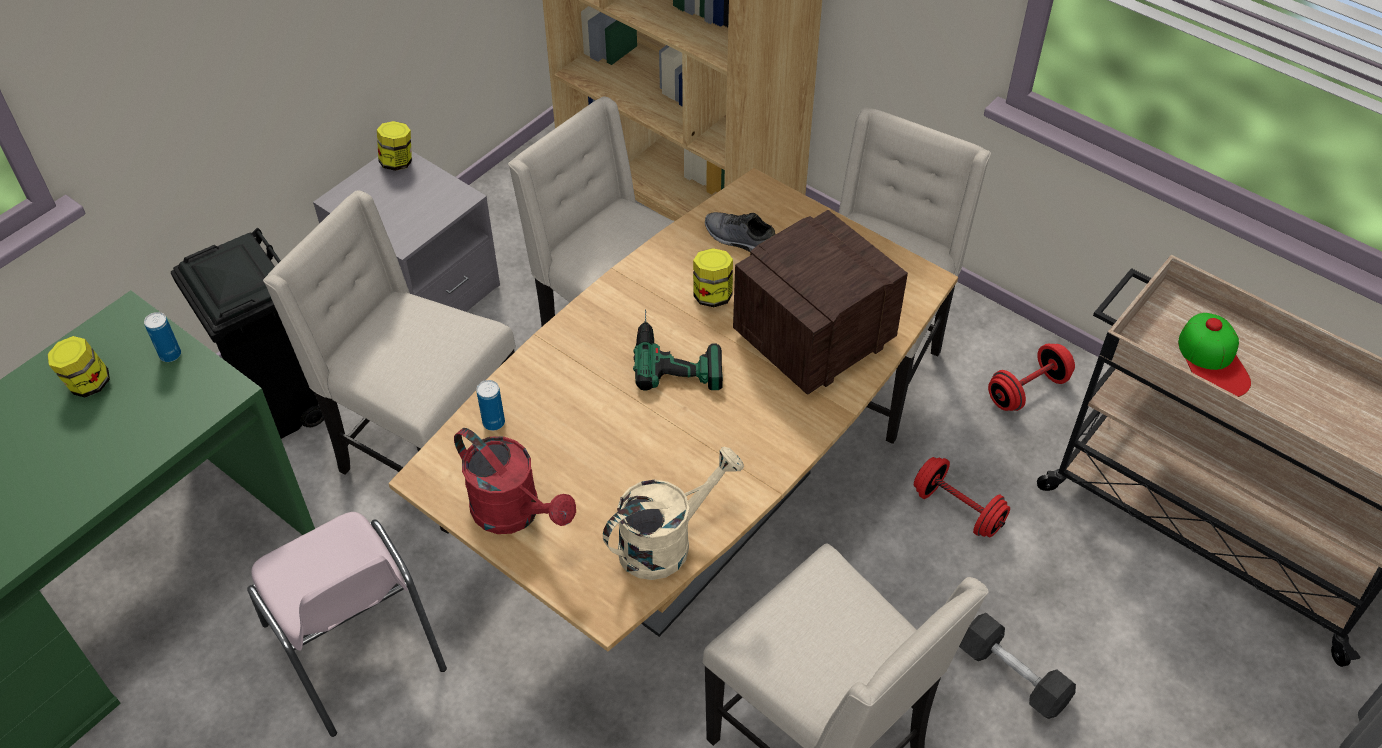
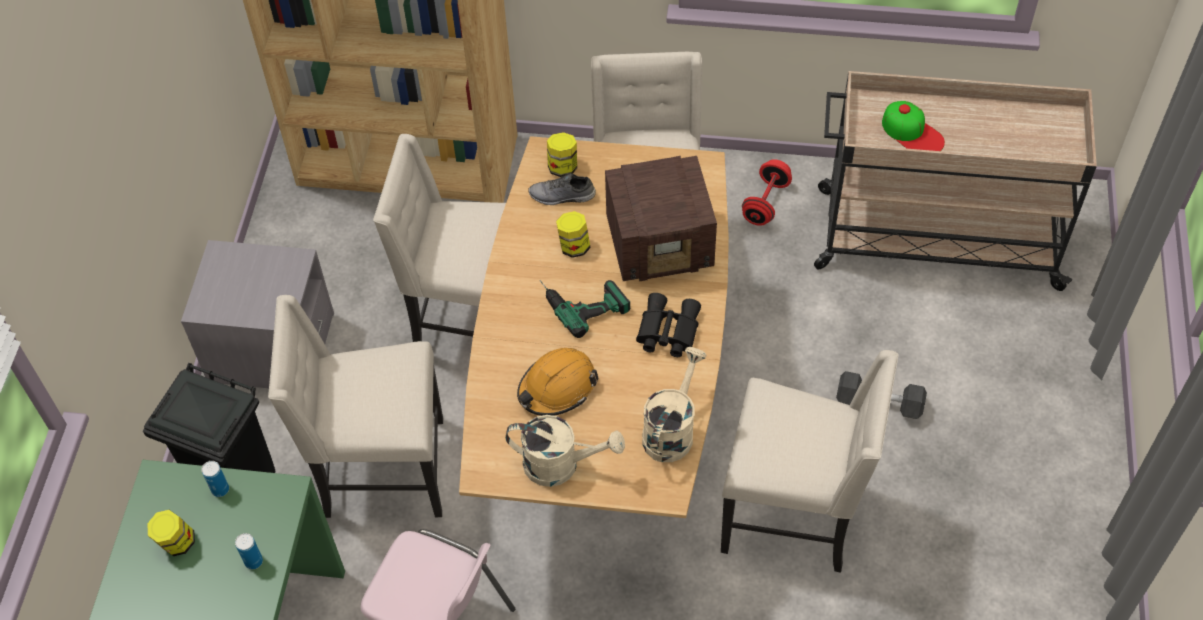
camera: 30 degrees left, 5 degrees up
(398, 162) = (222, 256): jar -> jar (563, 167)
(493, 422) = (497, 413): can -> can (253, 561)
(515, 513) = (561, 465): red watering can -> beige watering can
(577, 430) = (557, 387): none -> orange hard hat
(744, 432) = (666, 331): none -> black binoculars
(811, 338) = (661, 244): radio -> radio turned 120 degrees counterclockwise
(957, 509) = (775, 311): red dumbbell -> none

